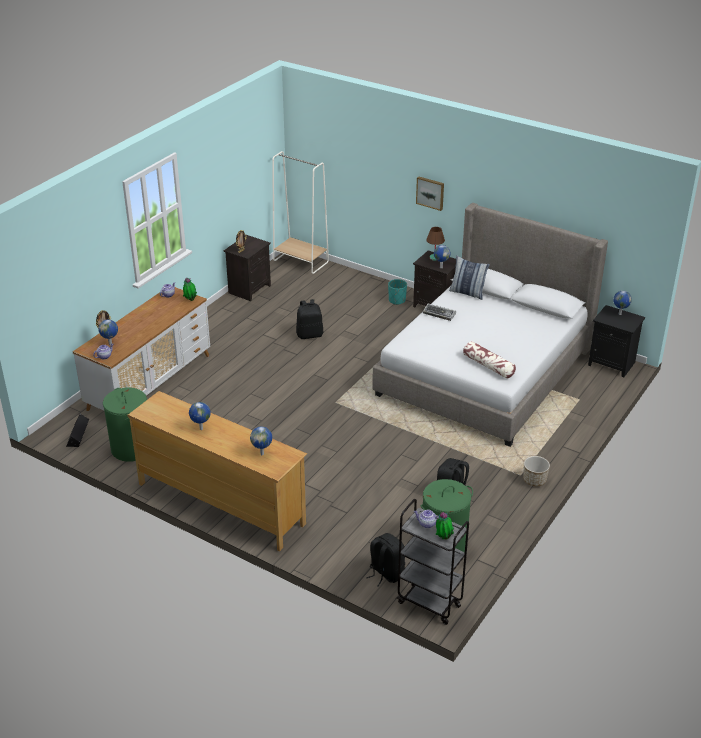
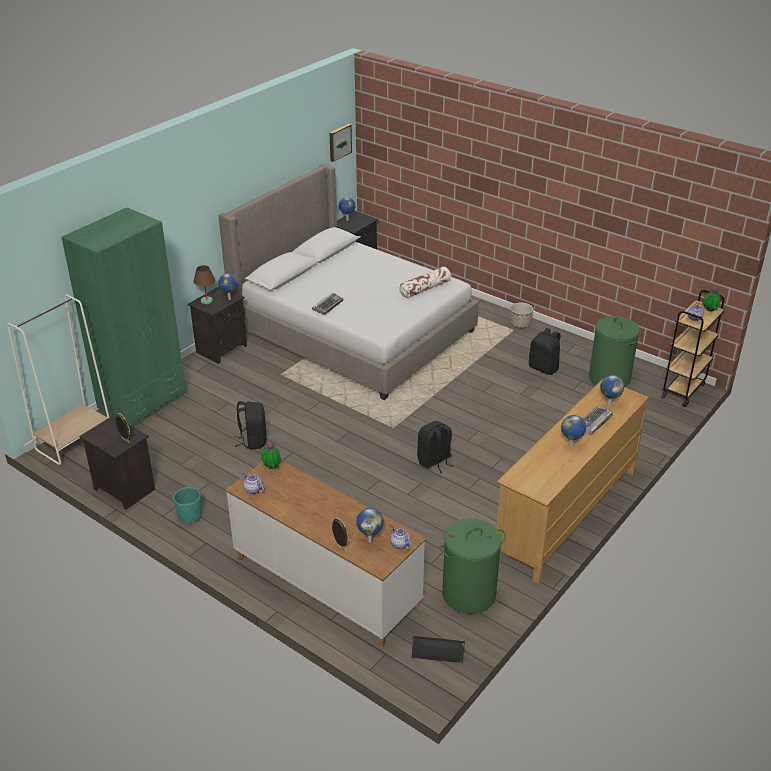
camera: 85 degrees left, 0 degrees up
(233, 443) = (593, 423): none -> keyboard
(350, 281) = (144, 404): none -> green wardrobe
(385, 573) = (651, 412): black backpack -> black backpack (434, 461)
(397, 300) = (201, 373): turquoise planter -> turquoise planter (189, 516)
(428, 604) = (683, 392): grey cart -> brown cart
(430, 192) = (176, 238): picture -> picture (339, 142)
(467, 292) = (290, 287): pillow -> none

